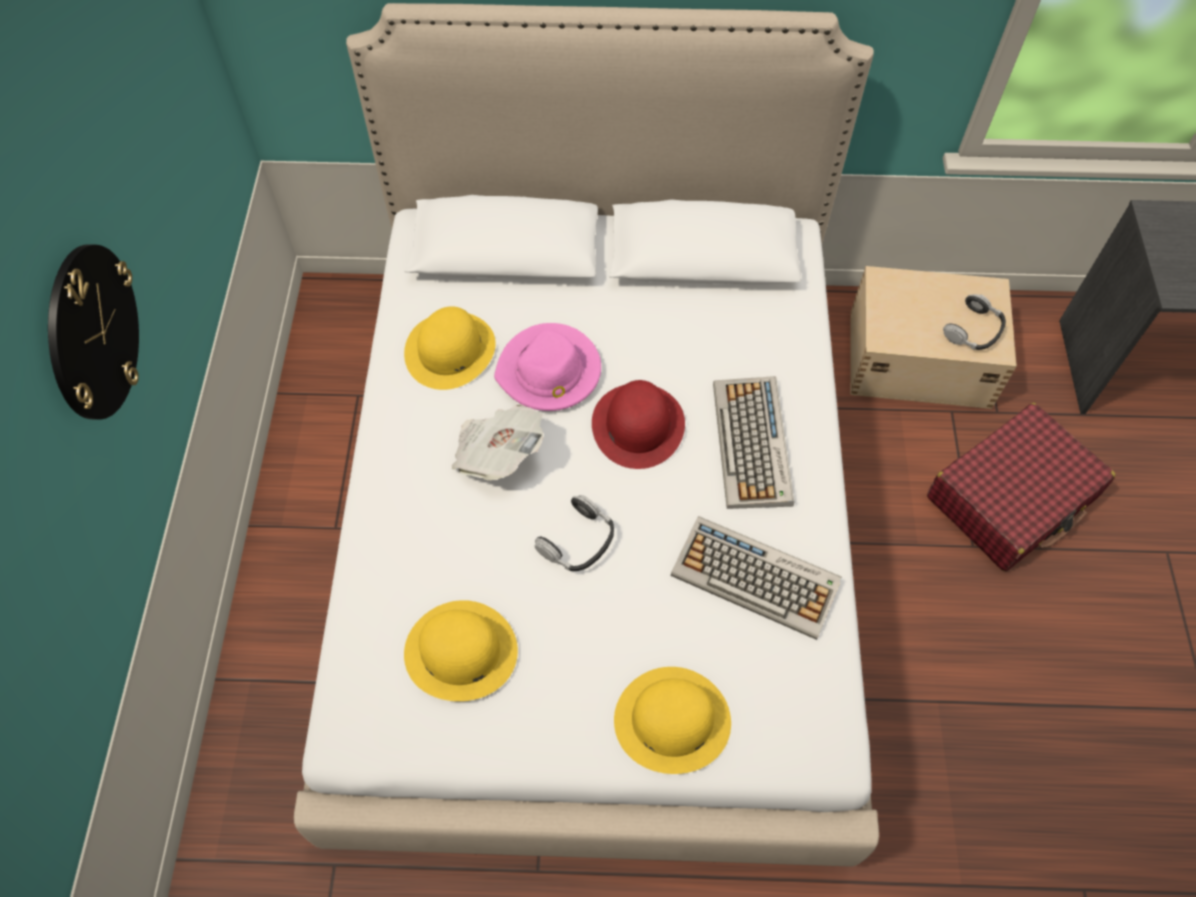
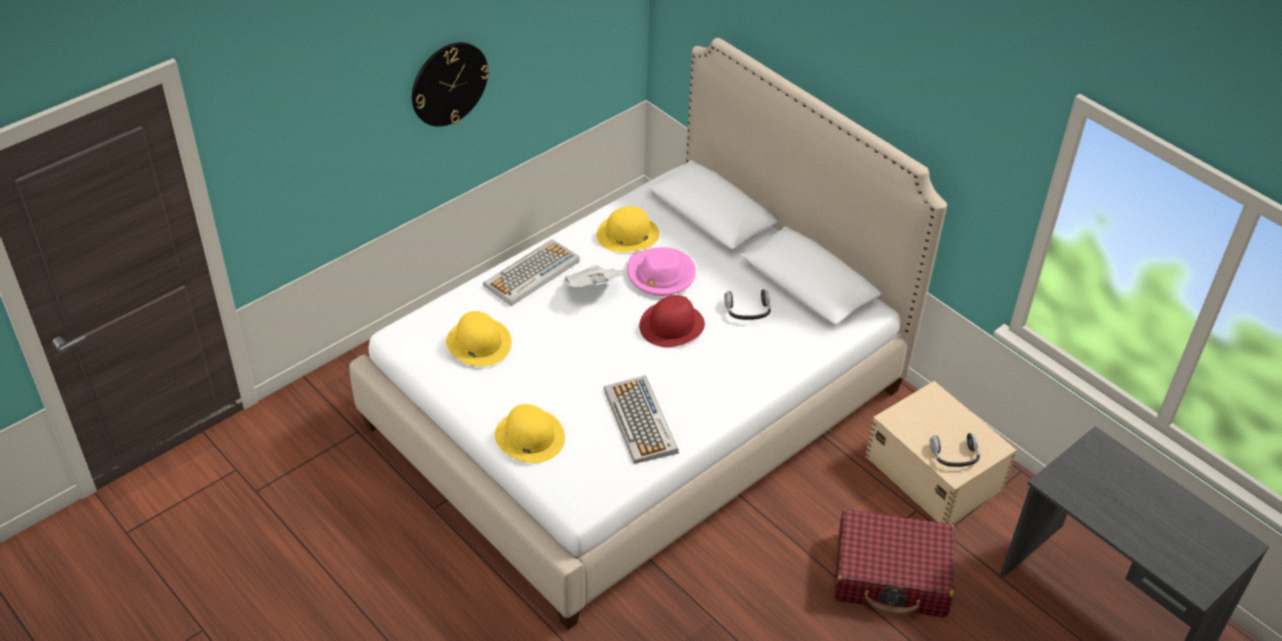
camera: 45 degrees right, 15 degrees down
(578, 541) = (581, 345): headphones -> headphones (747, 310)
(753, 444) = (715, 373): keyboard -> keyboard (531, 274)

